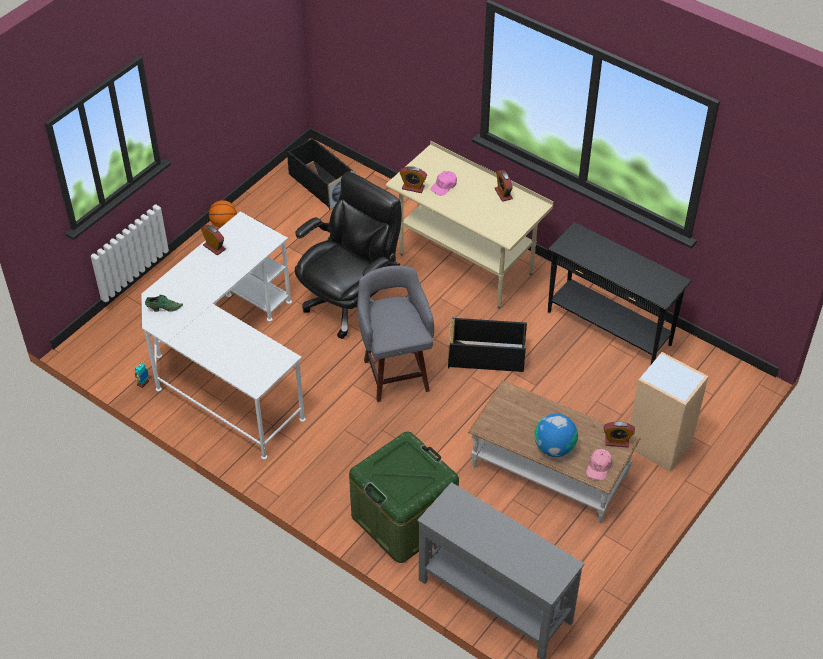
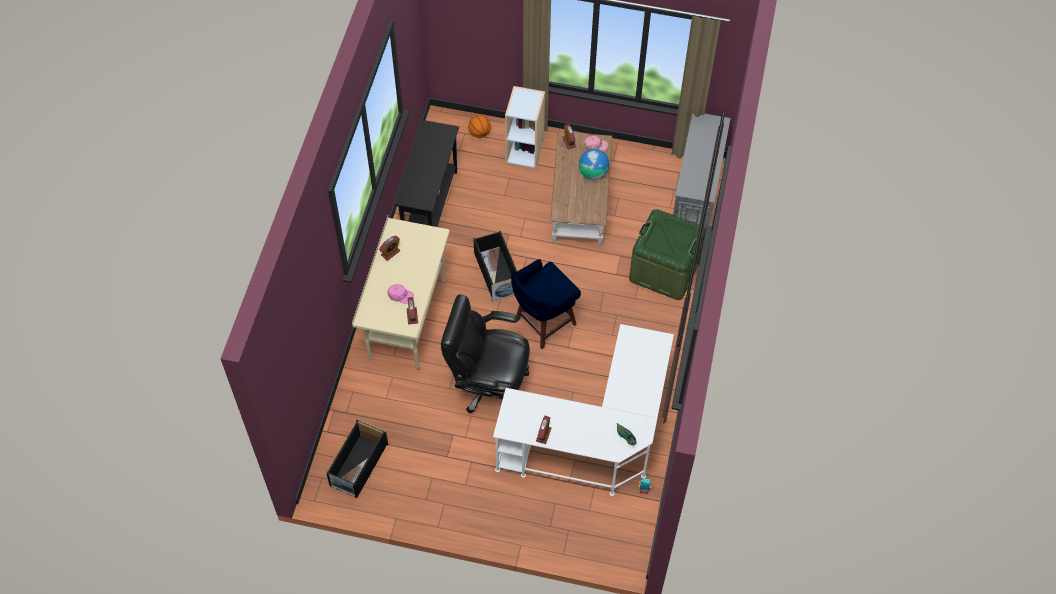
camera: 115 degrees left, 10 degrees up
(224, 224) = (443, 520): basketball -> basketball (479, 133)
(395, 373) = (543, 324): grey stool -> blue stool

